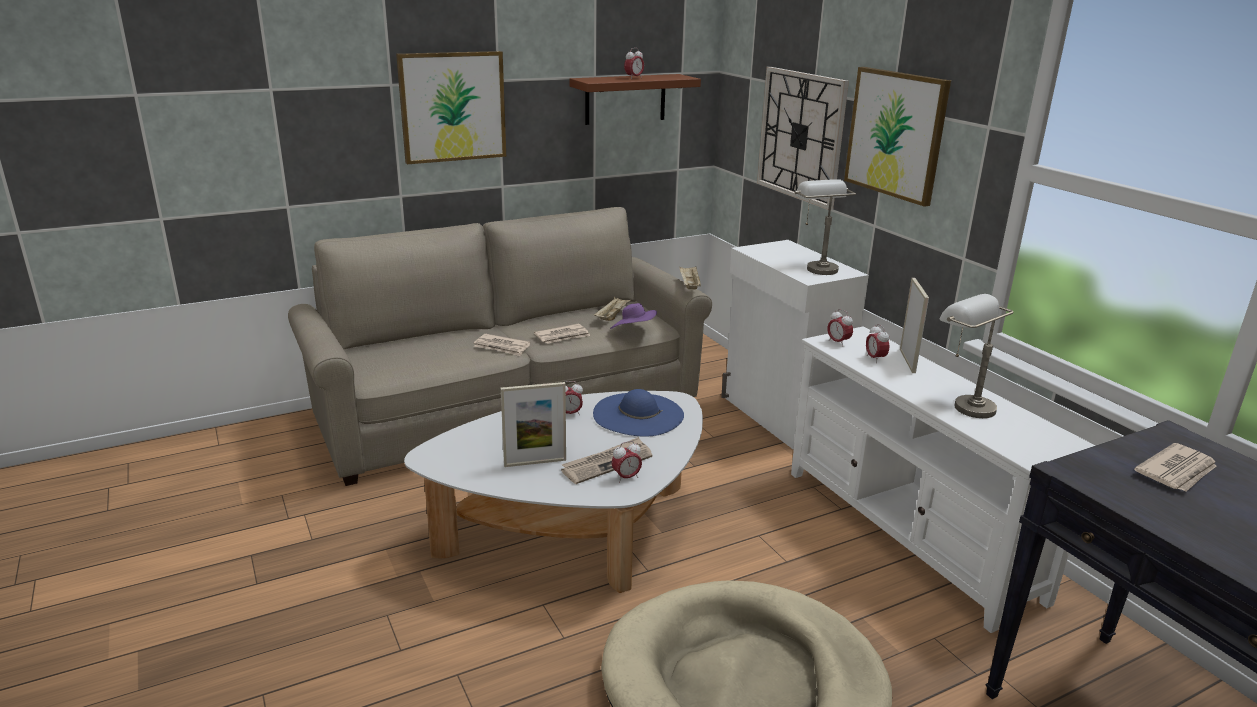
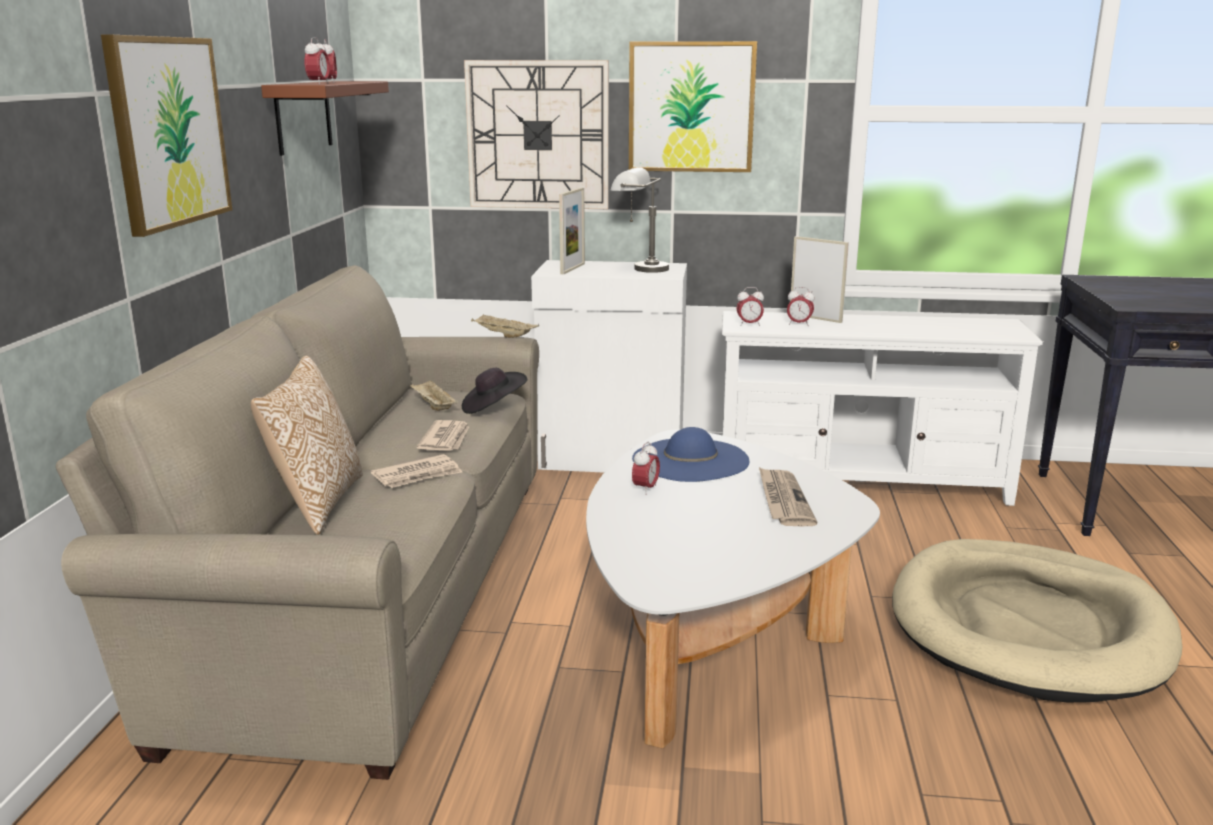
camera: 55 degrees left, 5 degrees down
(441, 338) = (316, 503): none -> pillow
(535, 462) = (743, 534): picture frame -> picture frame (572, 269)
(626, 477) = (823, 499): alarm clock -> alarm clock (319, 84)
(633, 331) = (493, 408): purple hat -> black hat
(961, 404) = (913, 326): grey table lamp -> none
(1177, 471) = (1142, 290): newspaper -> none

